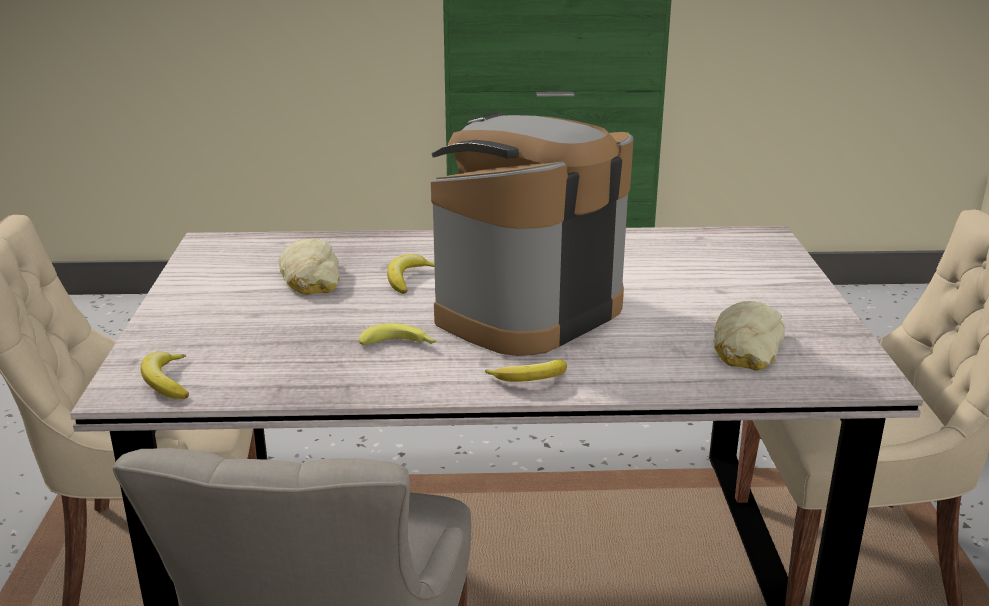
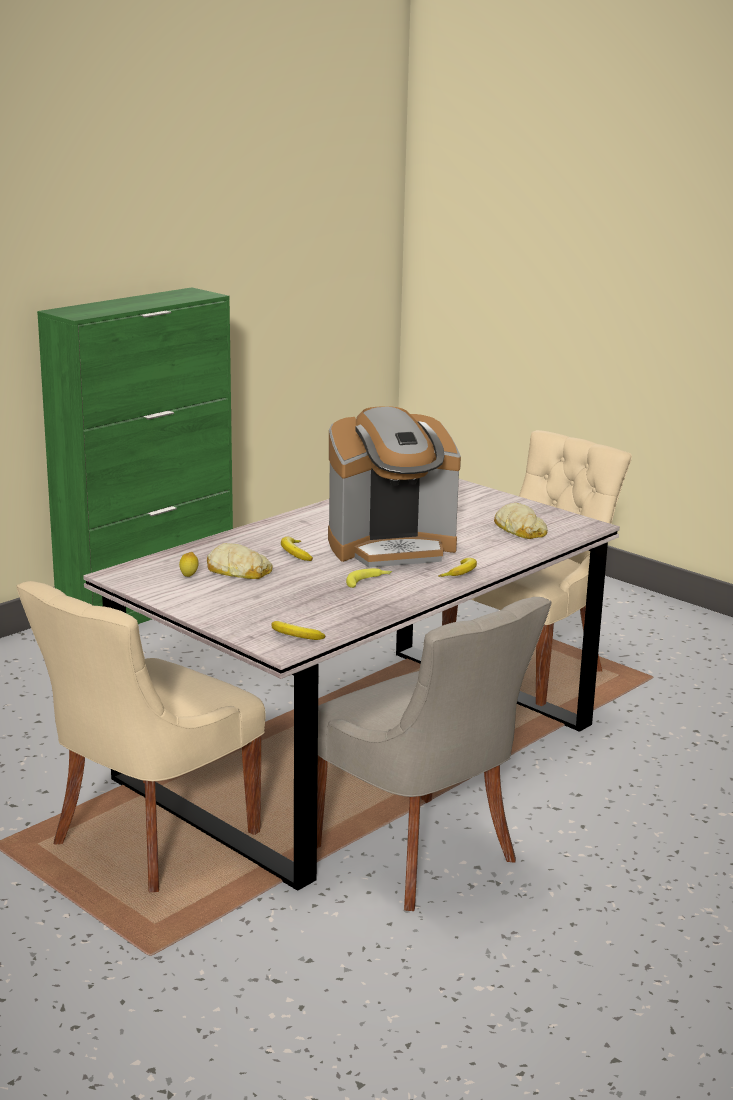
camera: 45 degrees left, 5 degrees down
(255, 267) = (189, 576): none -> lemon
(525, 310) = (391, 547): coffee machine -> coffee machine turned 105 degrees counterclockwise

